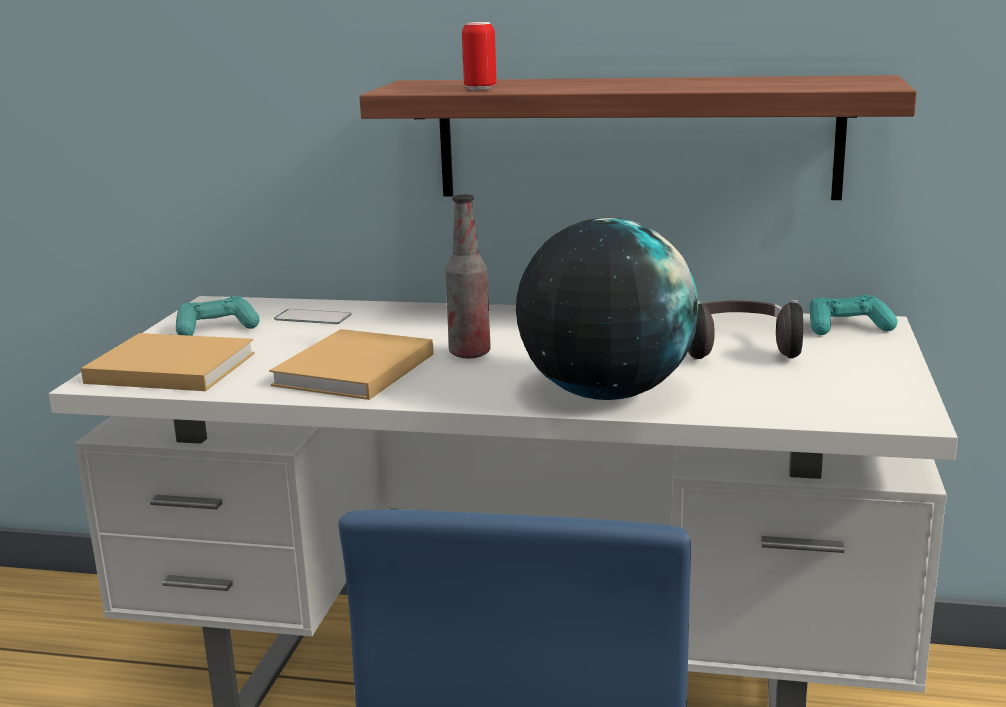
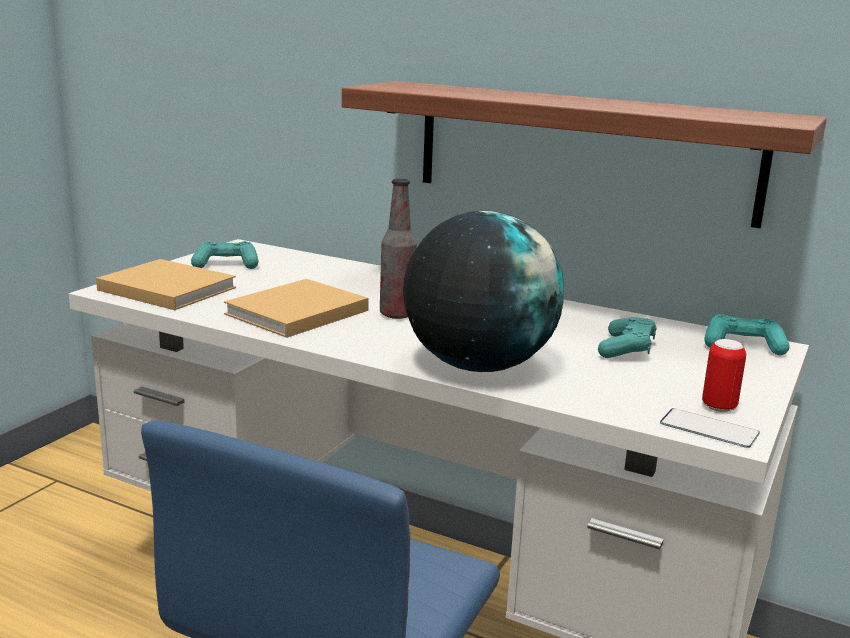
camera: 15 degrees right, 0 degrees up
(312, 317) = (303, 267): phone -> phone (709, 429)
(480, 89) = (441, 92): can -> can (719, 406)
(739, 350) = (626, 349): headphones -> turquoise game controller

